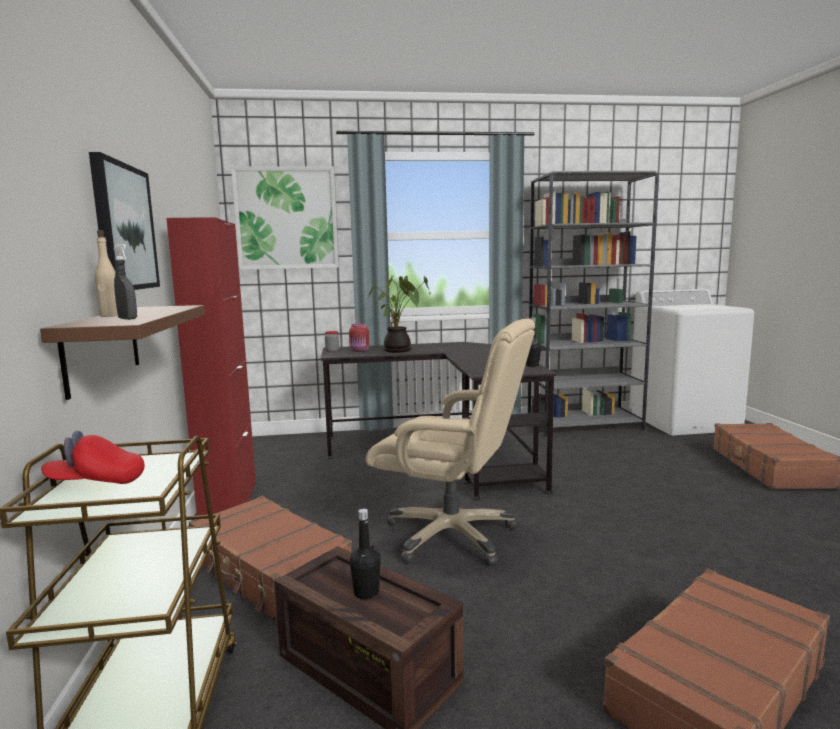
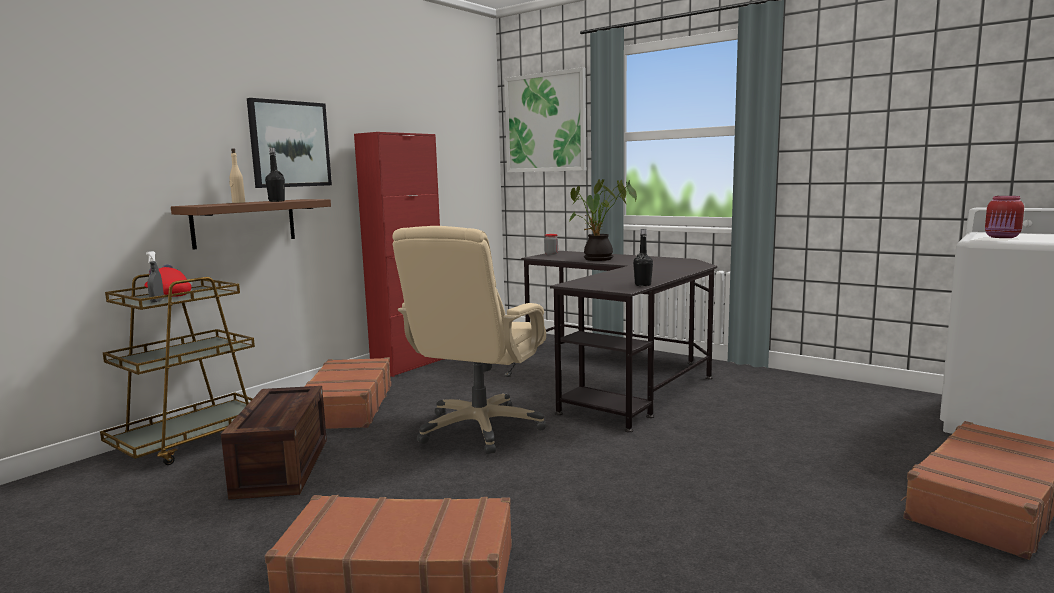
camera: 45 degrees right, 0 degrees up
(127, 319) = (223, 204): grey spray bottle -> grey spray bottle (157, 301)
(360, 350) = (571, 256): red jar -> red jar (1002, 237)
(366, 593) = (278, 409): black bottle -> black bottle (277, 201)
(452, 535) = (480, 429): beige office chair -> beige office chair turned 45 degrees clockwise
(584, 425) = (846, 392): grey bookcase -> none

